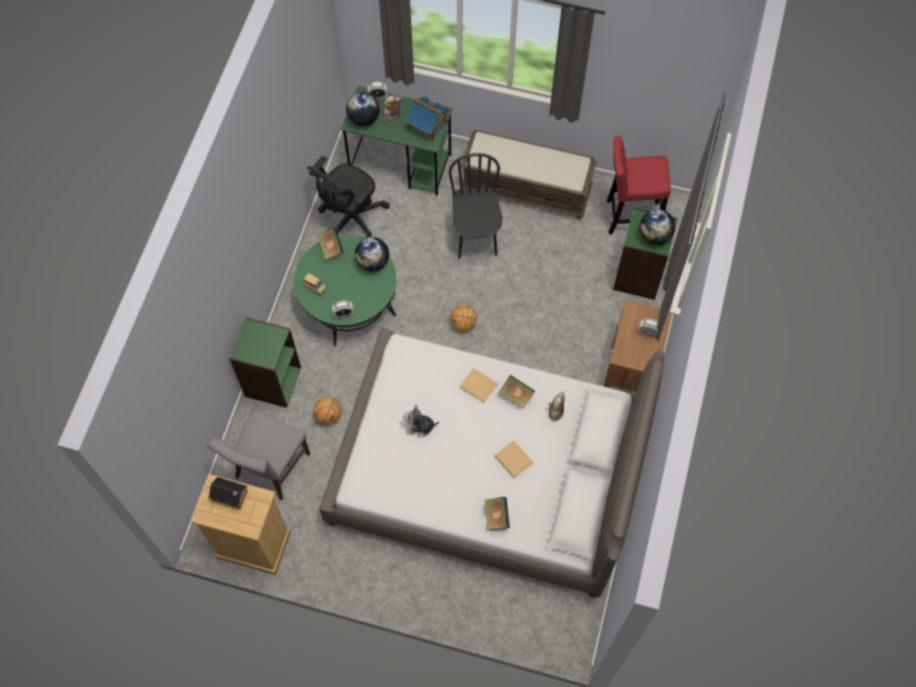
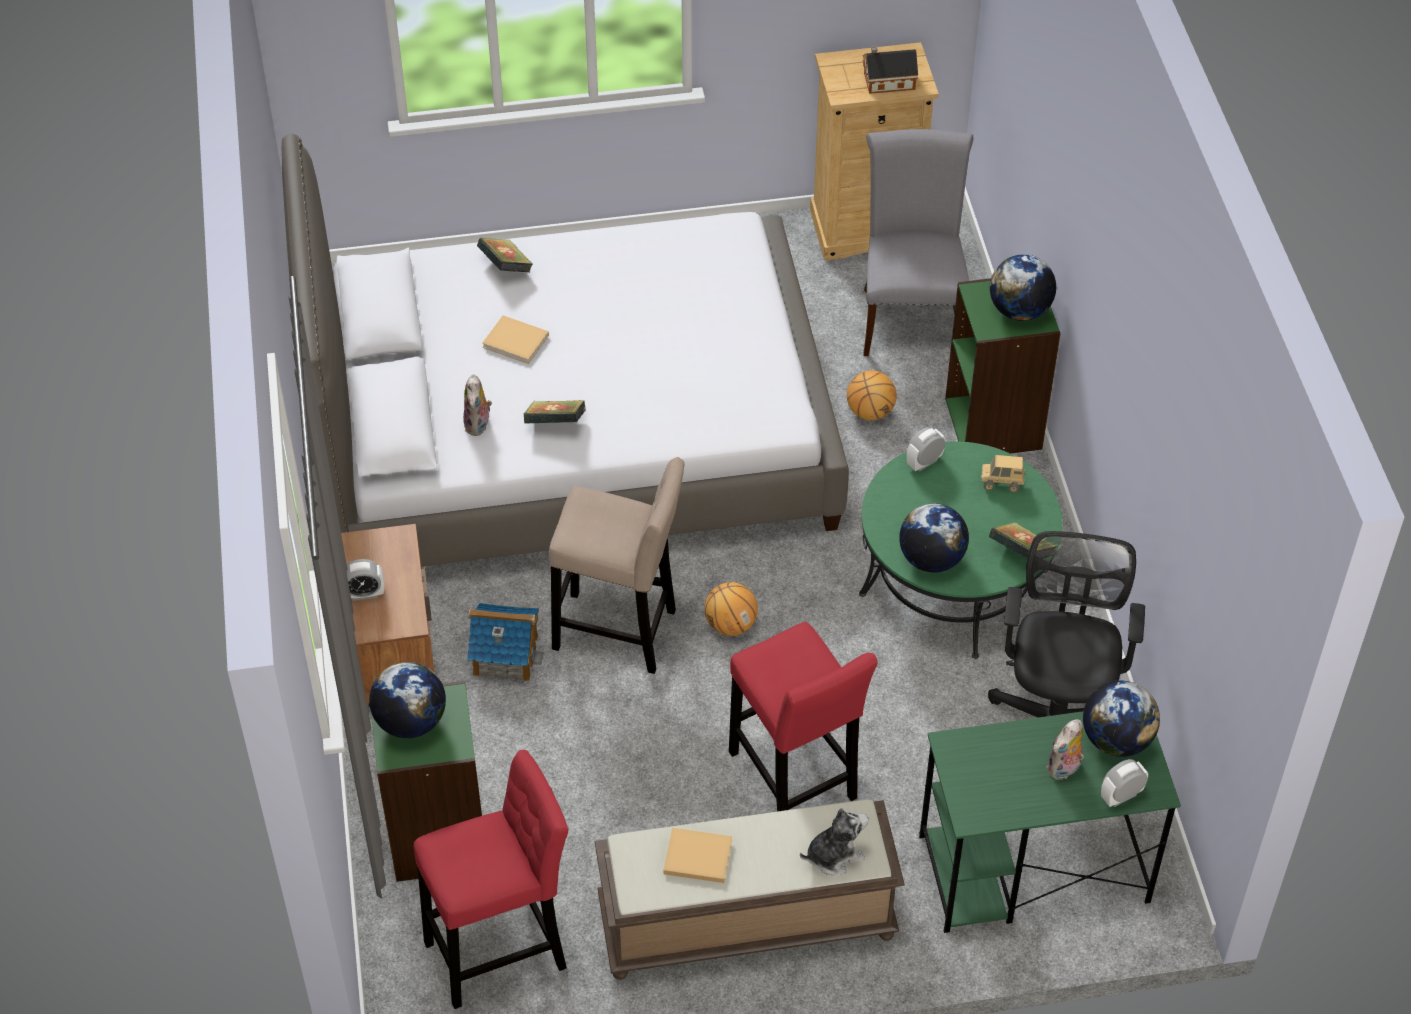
camera: 155 degrees right, 15 degrees down
(256, 338) = (1019, 311): none -> globe
(420, 427) = (688, 332): plush toy -> plush toy (834, 855)
(428, 125) = (980, 777): toy house -> toy house (505, 655)
(475, 238) = (794, 782): black chair -> red stool
(479, 386) = (624, 414): beige book -> beige book (695, 856)
(515, 341) = (621, 633): none -> beige stool

